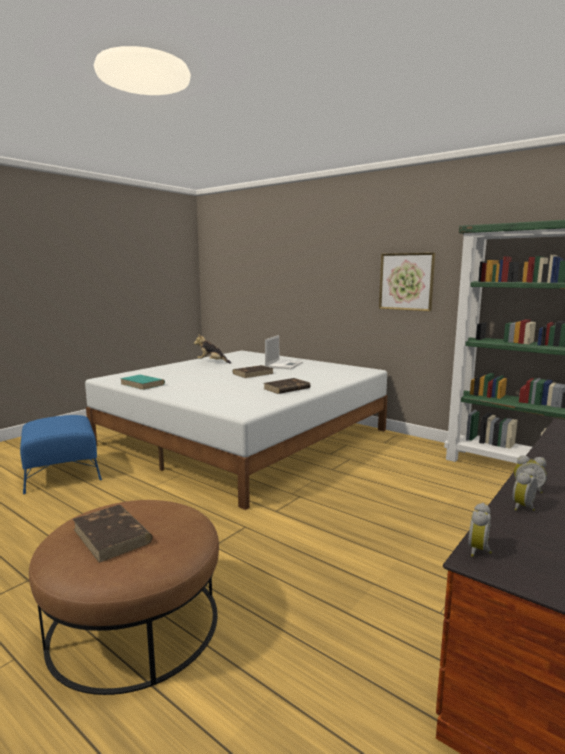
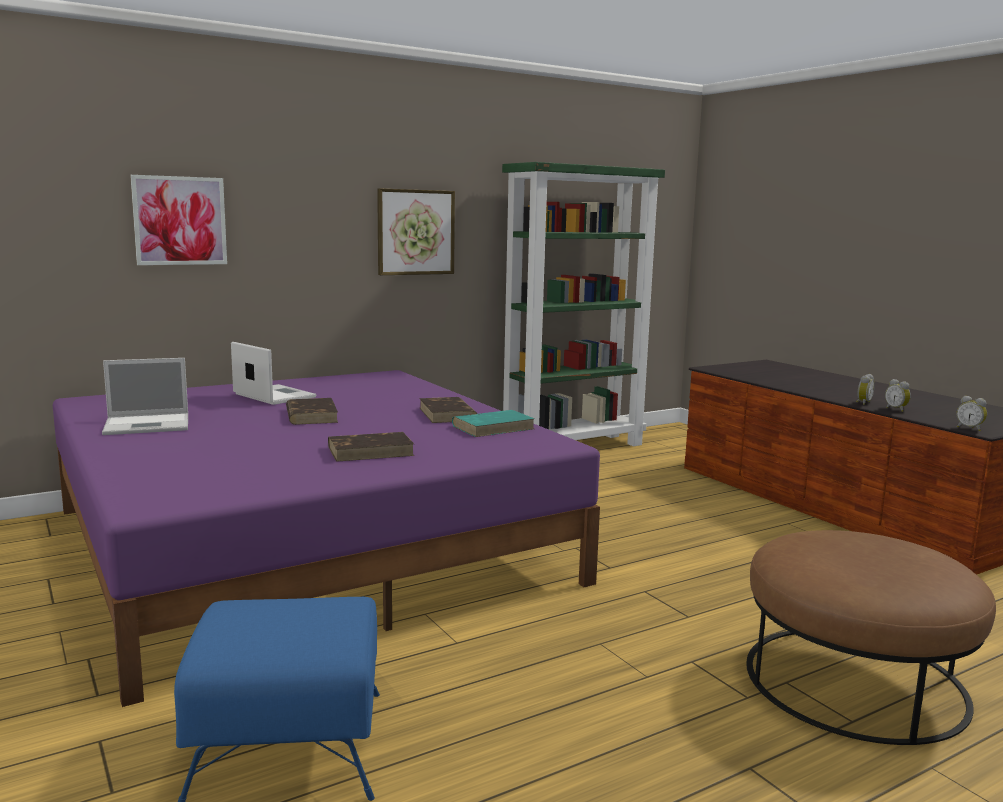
camera: 70 degrees left, 0 degrees up
(112, 536) = (884, 566): brown book -> brown book (371, 451)
(143, 384) = (275, 480): turquoise book -> turquoise book (493, 427)
(212, 362) = (149, 425): plush toy -> laptop
(244, 437) = (307, 545): white bed -> purple bed
(287, 275) = (180, 220): none -> picture

